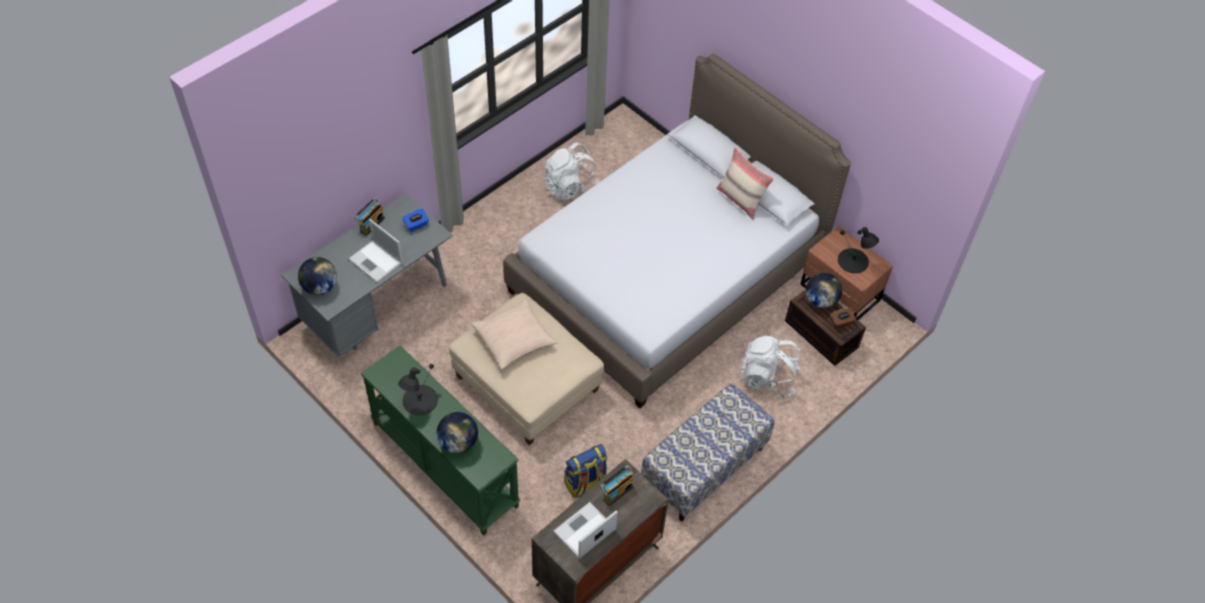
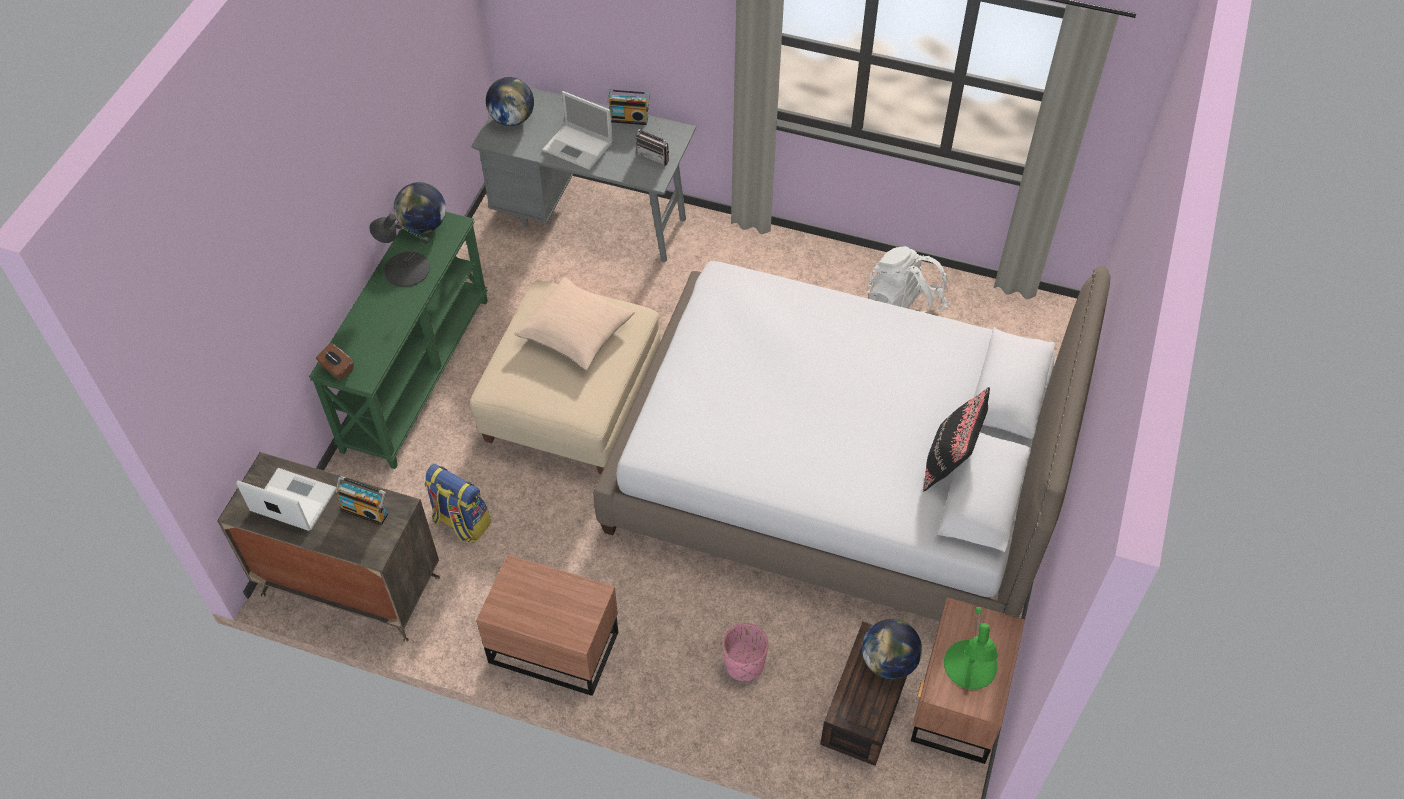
camera: 65 degrees right, 0 degrees up
(376, 261) = (579, 147): laptop -> laptop turned 75 degrees counterclockwise
(416, 225) = (655, 156): blue tissue box -> radio
(458, 442) = (366, 329): globe -> globe (424, 225)
(704, 468) = (553, 644): bench -> brown nightstand
(741, 200) = (949, 462): beige pillow -> black pillow
(768, 378) = (744, 664): white backpack -> pink planter
(841, 322) = (868, 705): brown tissue box -> brown tissue box (337, 369)
(853, 261) = (970, 665): black table lamp -> green table lamp

